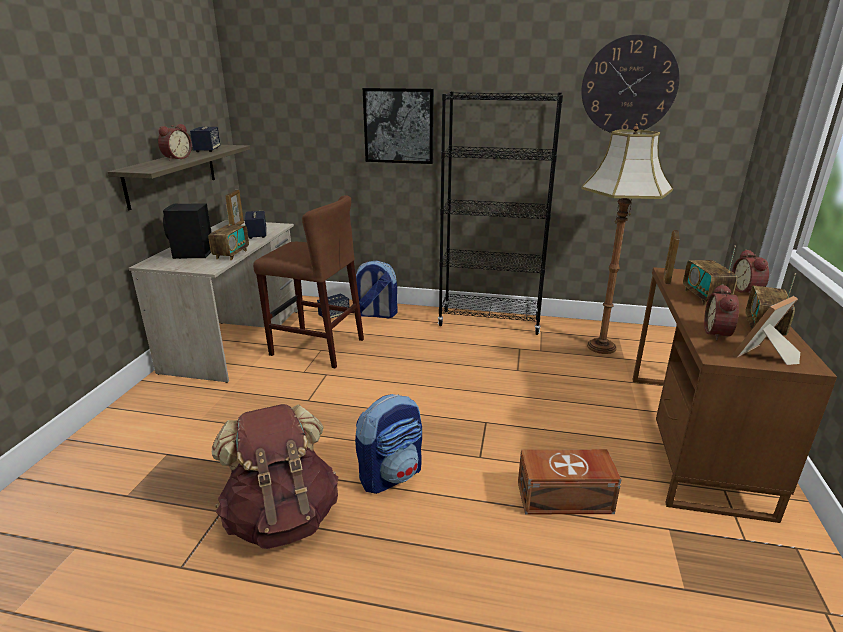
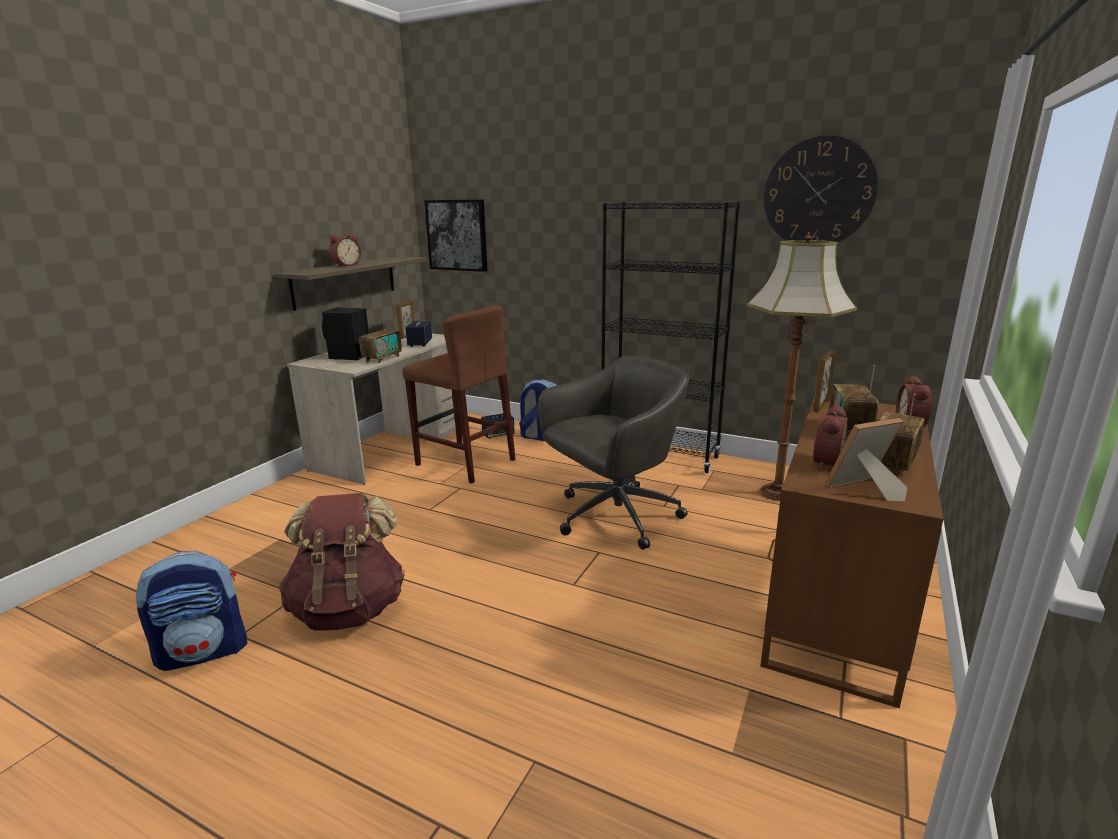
camera: 15 degrees right, 5 degrees down
(207, 150) = (383, 260): speaker -> none
(391, 475) = (472, 587): backpack -> backpack (204, 651)
(399, 126) = (572, 239): picture -> picture (457, 235)
(481, 386) = (614, 517): none -> grey office chair
(566, 499) = (645, 639): brown storage box -> none

